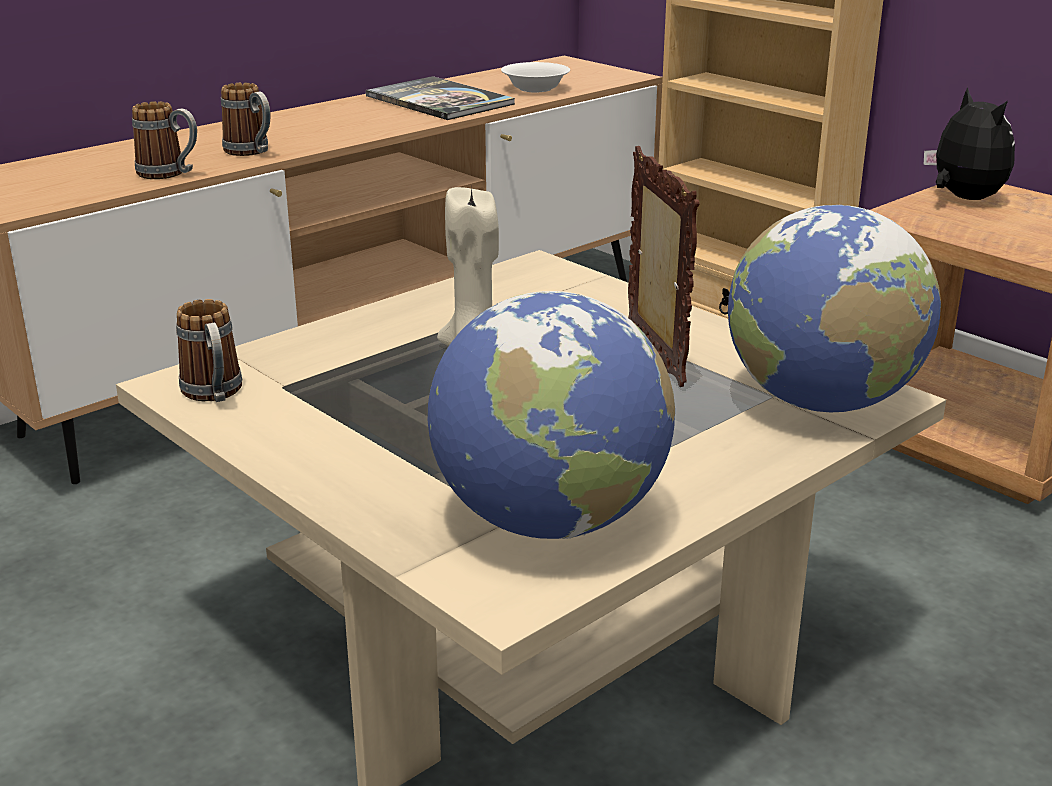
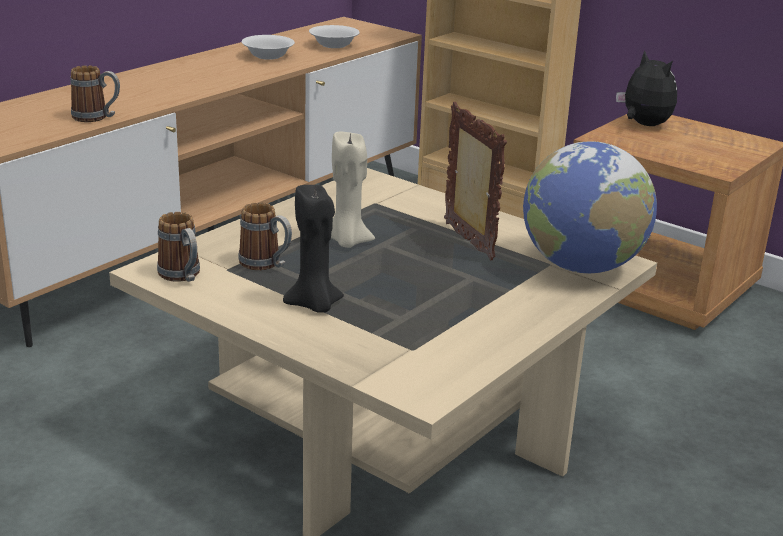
camera: 10 degrees left, 0 degrees up
(252, 152) = (149, 99): mug -> mug (266, 265)
(388, 445) = (314, 305): none -> black candle
(439, 101) = (268, 56): book -> white bowl
(549, 520) = (435, 348): globe -> none

